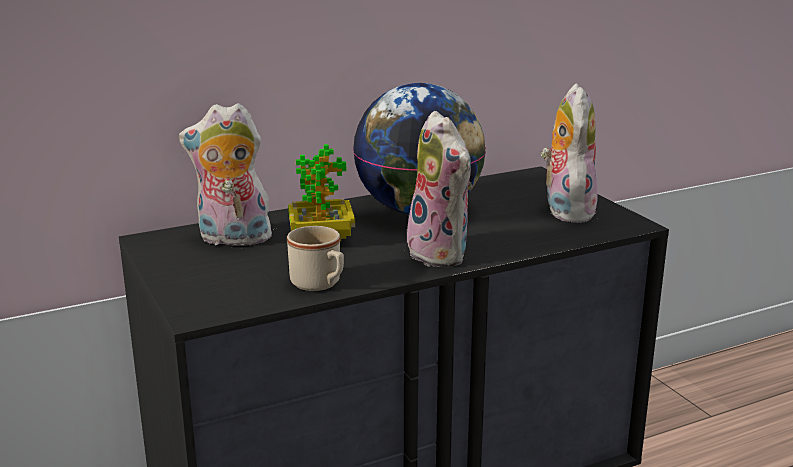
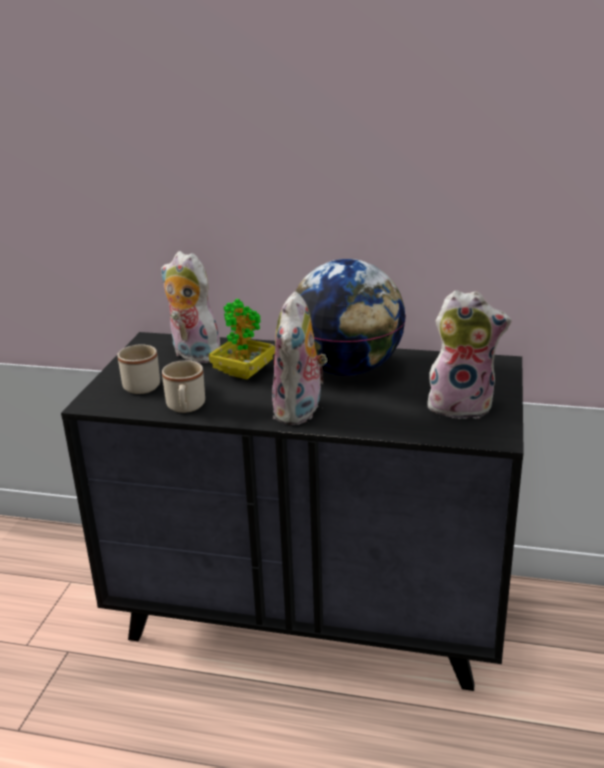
camera: 40 degrees right, 5 degrees up
(225, 279) = (142, 384): none -> beige mug
(565, 210) = (462, 405): plush toy -> plush toy turned 60 degrees clockwise

